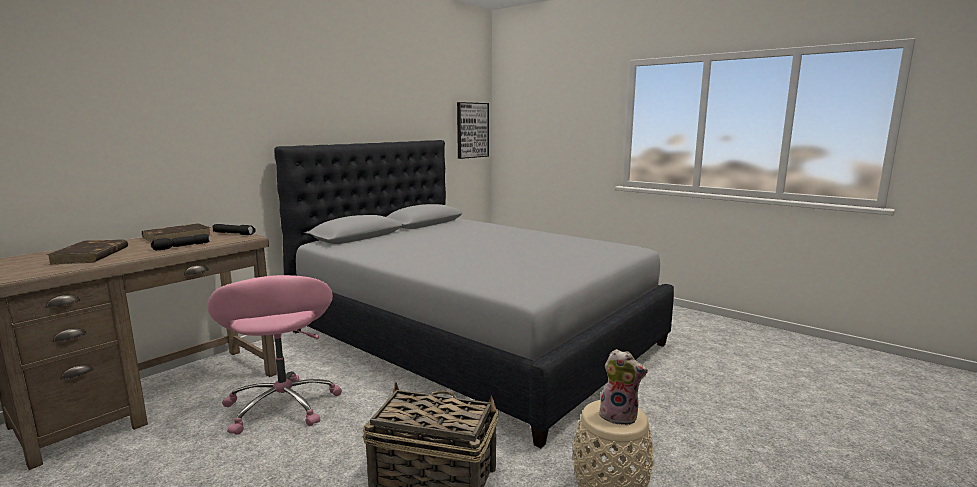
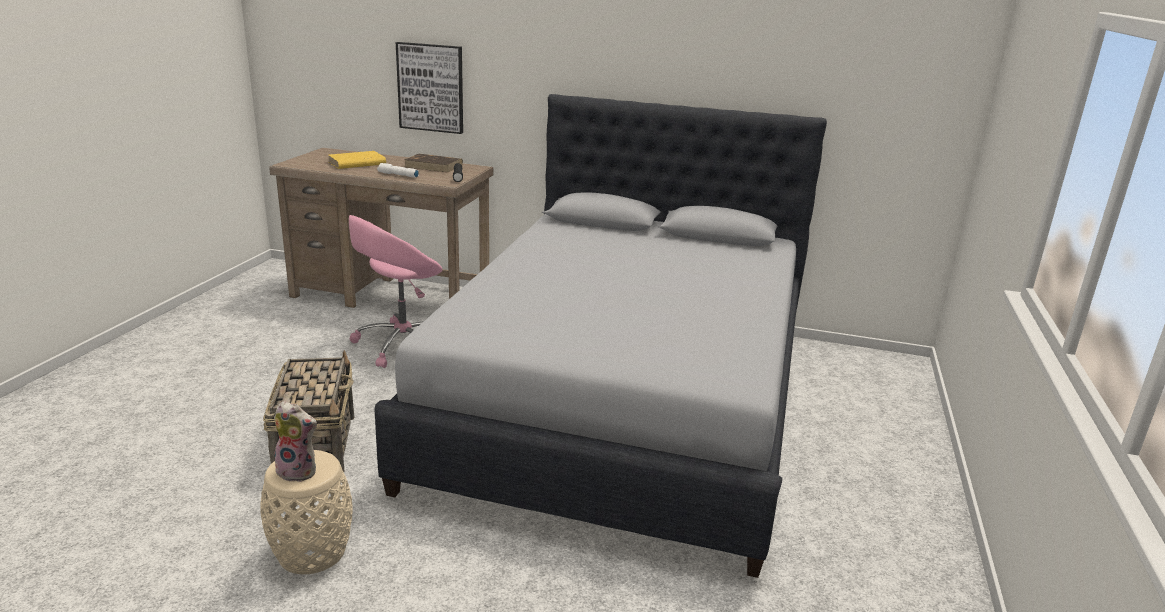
camera: 65 degrees right, 10 degrees up
(90, 255) = (356, 163): brown book -> yellow book
(181, 247) = (397, 175): black flashlight -> white flashlight
(472, 130) = (925, 109): picture -> picture (431, 87)
(619, 416) = (299, 471): plush toy -> plush toy turned 75 degrees counterclockwise

